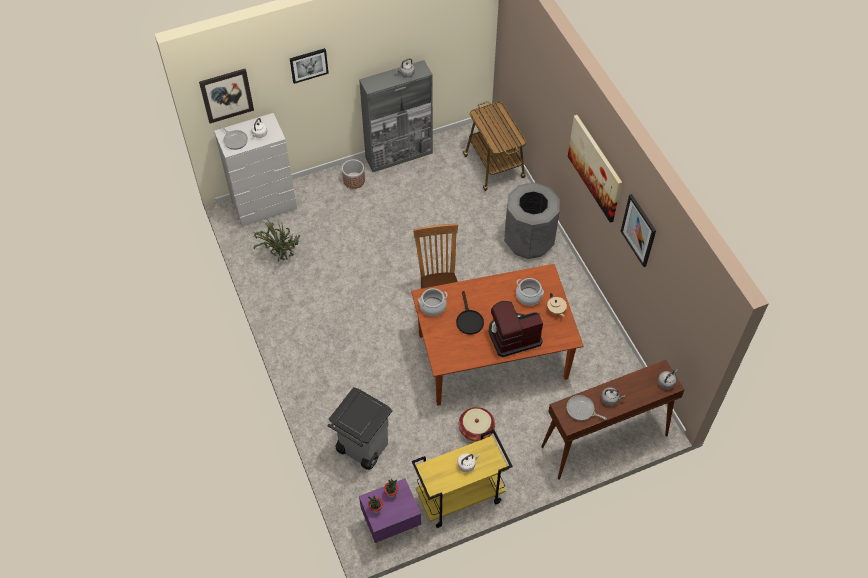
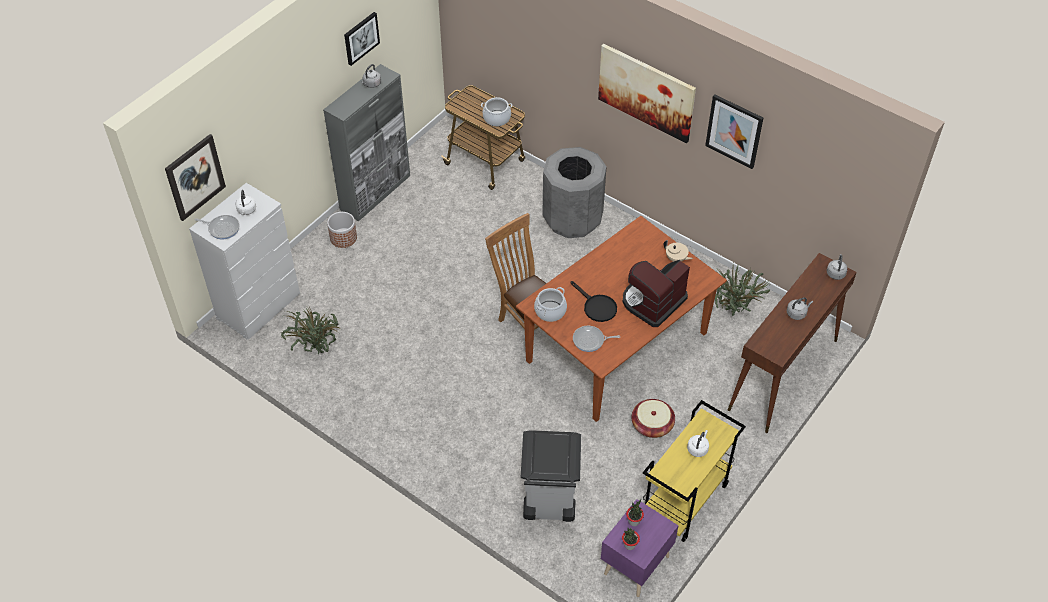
camera: 30 degrees left, 5 degrees down
(308, 65) = (272, 108): picture -> picture (361, 38)
(528, 296) = (639, 257): cooking pot -> cooking pot (497, 118)
(581, 410) = (778, 336): frying pan -> frying pan (590, 340)
(601, 373) = (734, 313): none -> potted plant

